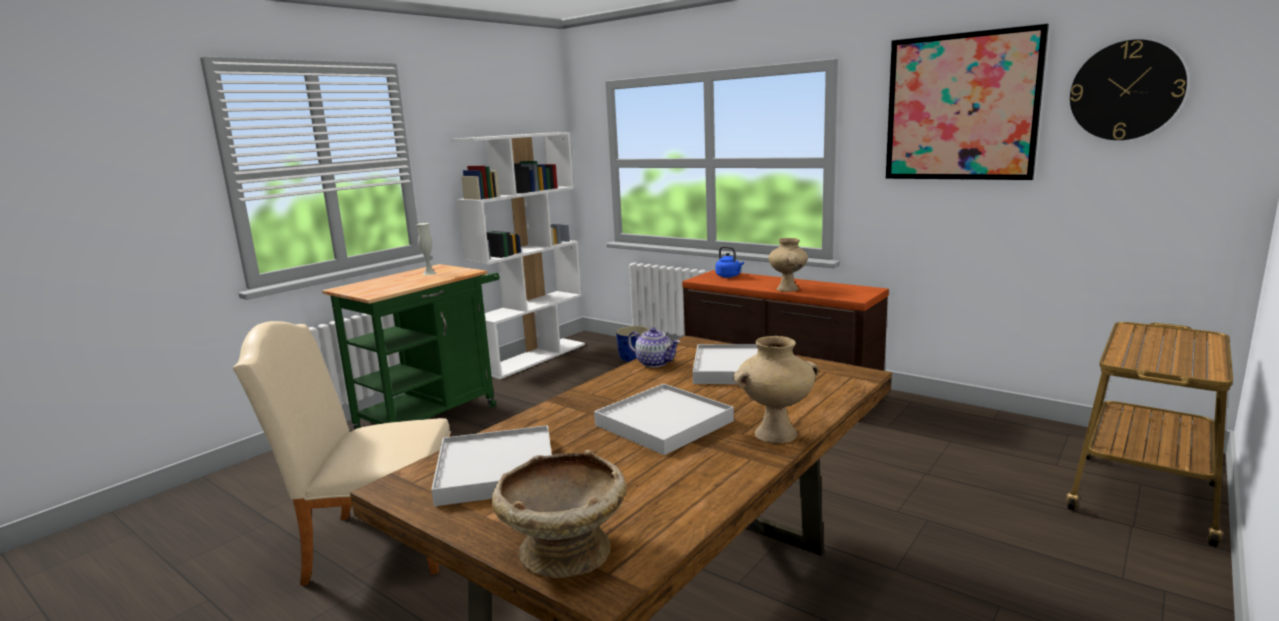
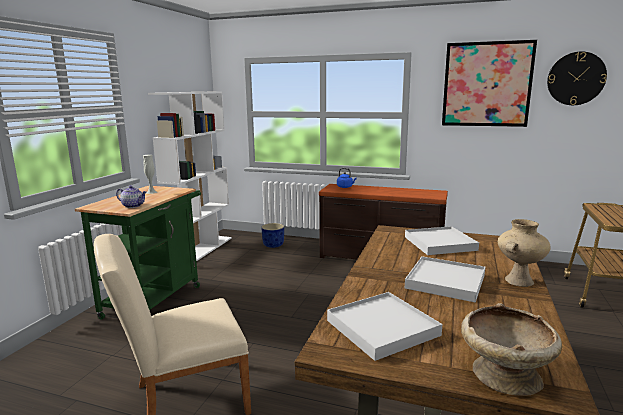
camera: 20 degrees left, 0 degrees up
(655, 363) = (384, 244): teapot -> teapot (133, 206)
(788, 289) = (392, 193): beige vase -> none

